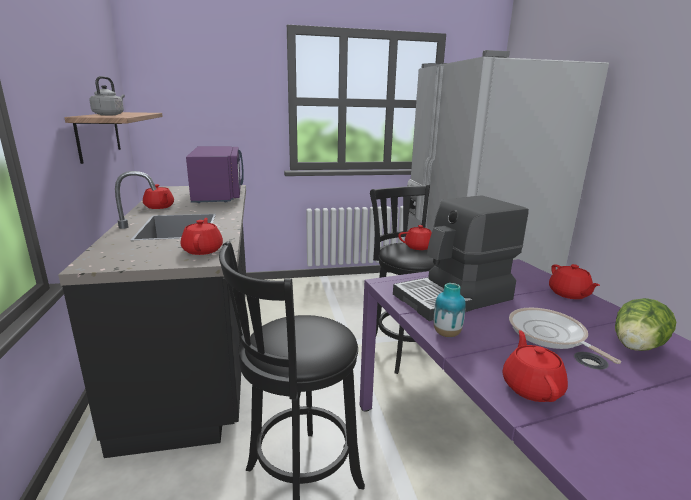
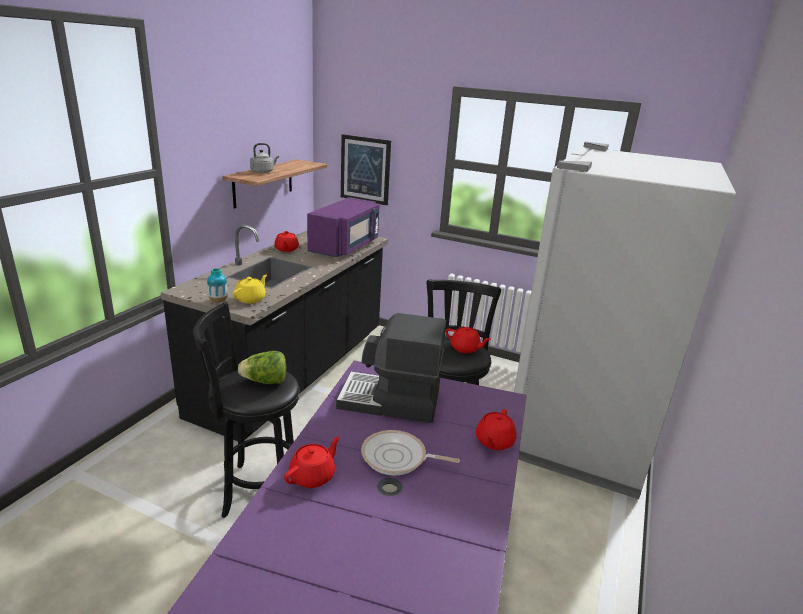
camera: 35 degrees right, 5 degrees up
(199, 119) = (365, 169): none -> picture
(203, 250) = (251, 299): red teapot -> yellow teapot
(446, 334) = (330, 422): vase -> vase (218, 301)
(549, 335) = (397, 458): frying pan -> frying pan turned 90 degrees counterclockwise
(636, 347) = (445, 499): lettuce -> lettuce (265, 381)

